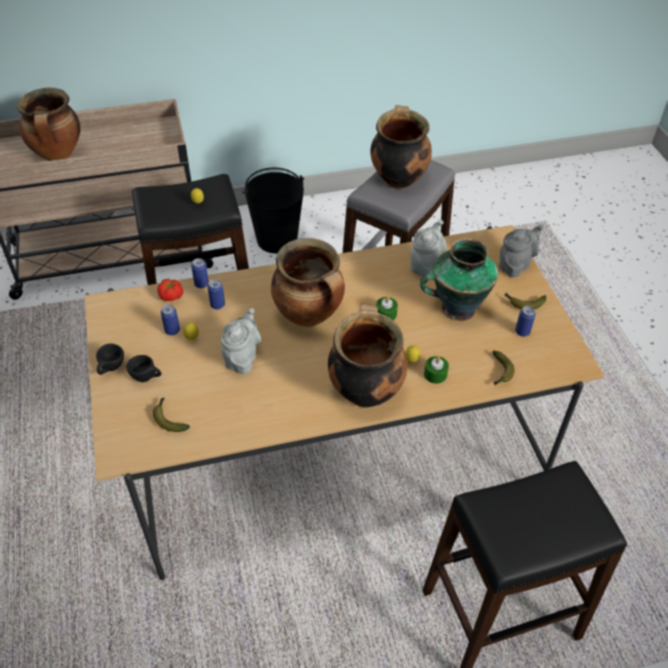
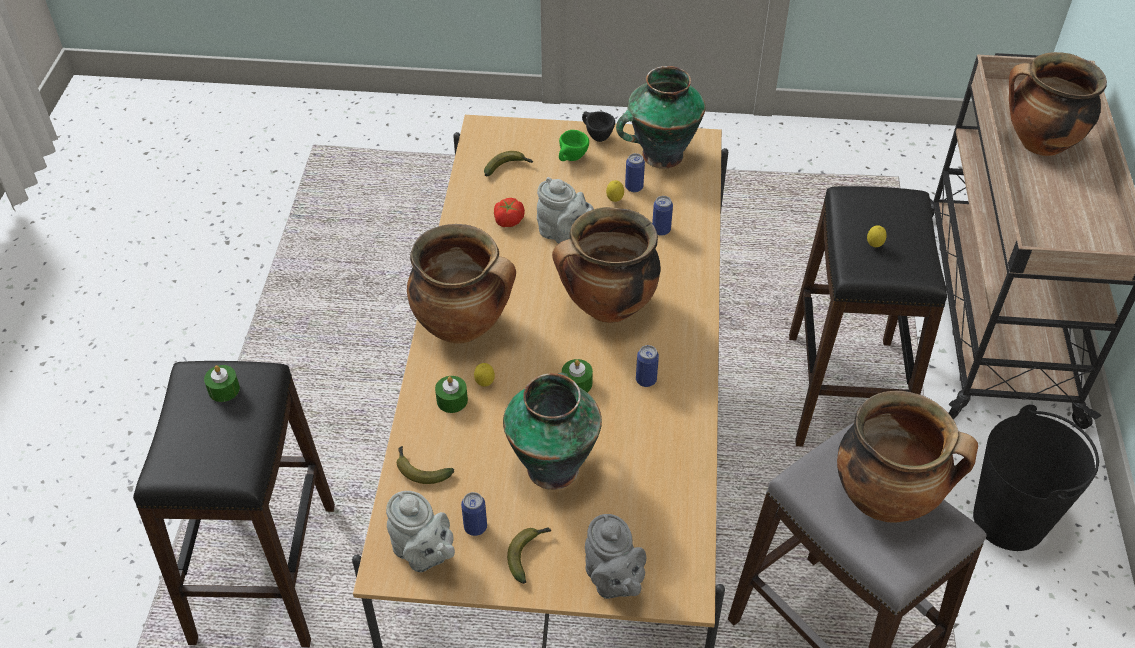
camera: 110 degrees right, 0 degrees up
(128, 323) = (660, 156): none -> vase
(147, 378) = (571, 160): black cup -> green cup
(171, 296) = (692, 194): tomato -> tomato (508, 220)
(201, 284) = (704, 222): can -> can (646, 380)
(425, 265) = (657, 461): grey teapot -> grey teapot (423, 554)
(507, 522) = (224, 389): none -> green candle

